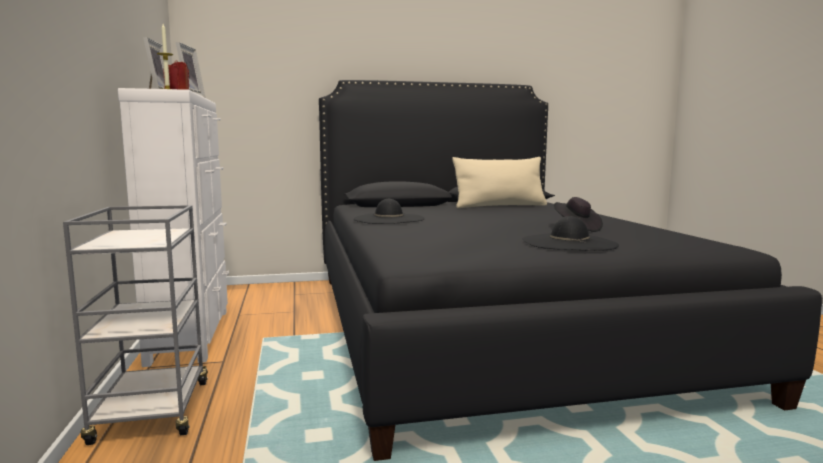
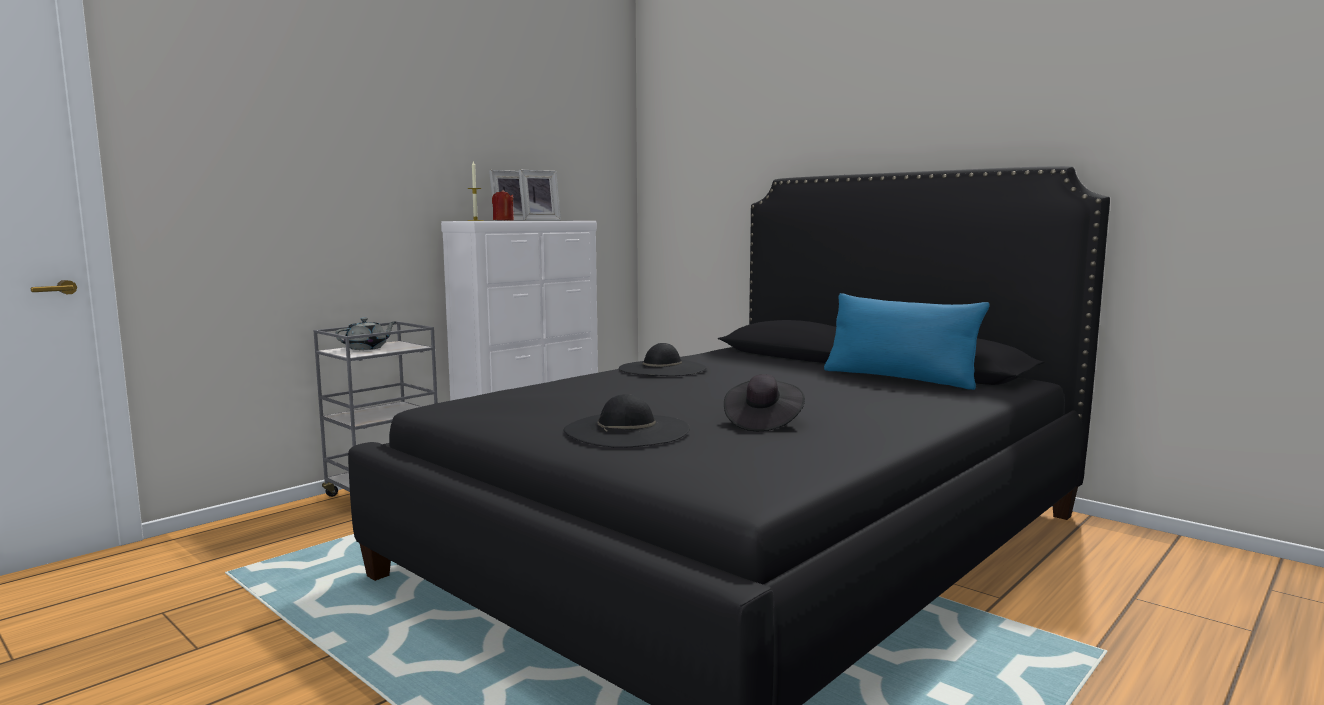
camera: 55 degrees right, 0 degrees up
(127, 238) = (367, 348): none -> grey teapot
(500, 206) = (899, 378): beige pillow -> blue pillow

